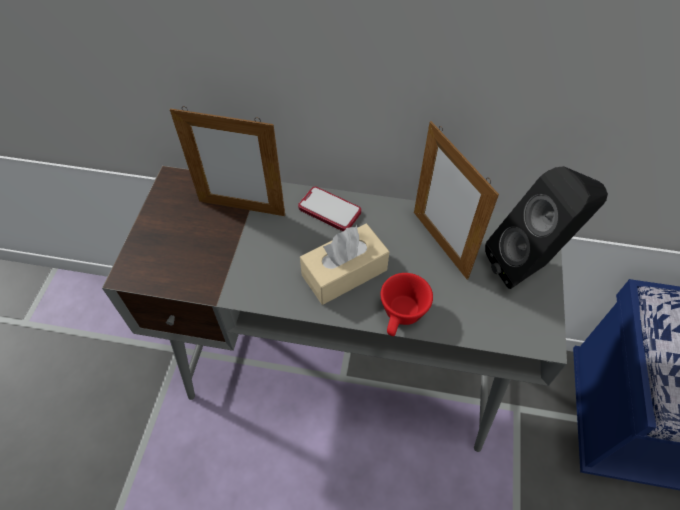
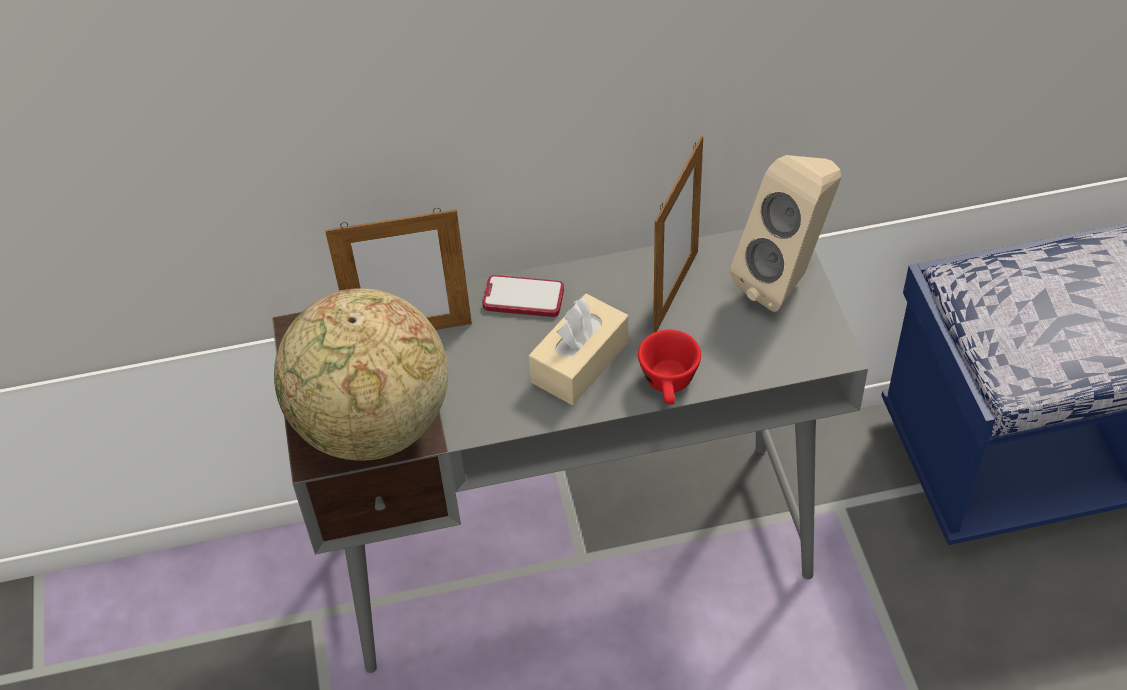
camera: 20 degrees left, 5 degrees down
(177, 266) = (372, 426): none -> globe
(440, 244) = (675, 292): picture frame -> picture frame turned 105 degrees counterclockwise
(528, 265) = (785, 281): black speaker -> beige speaker

